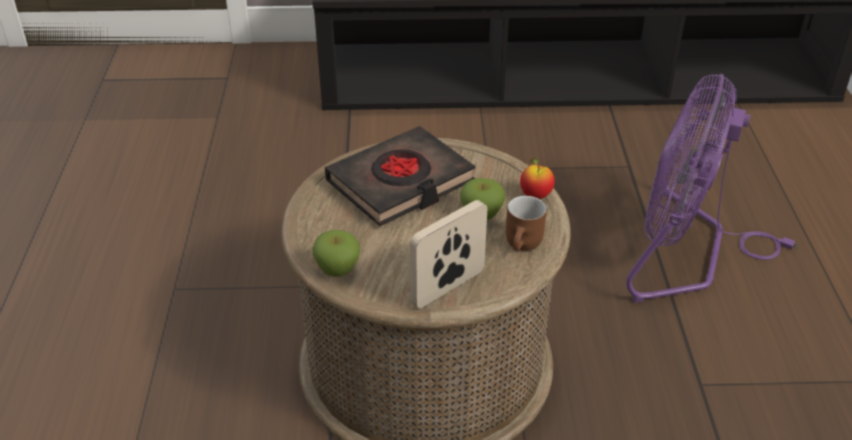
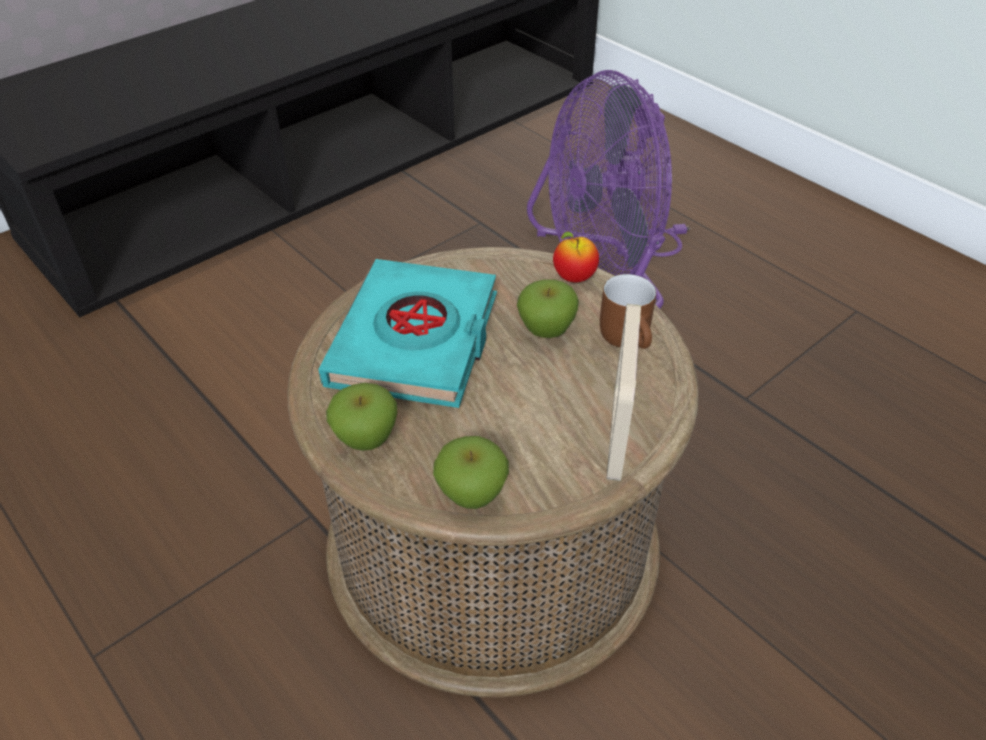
camera: 40 degrees left, 5 degrees up
(319, 216) = (366, 439): none -> apple
(401, 183) = (416, 341): black book -> turquoise book

